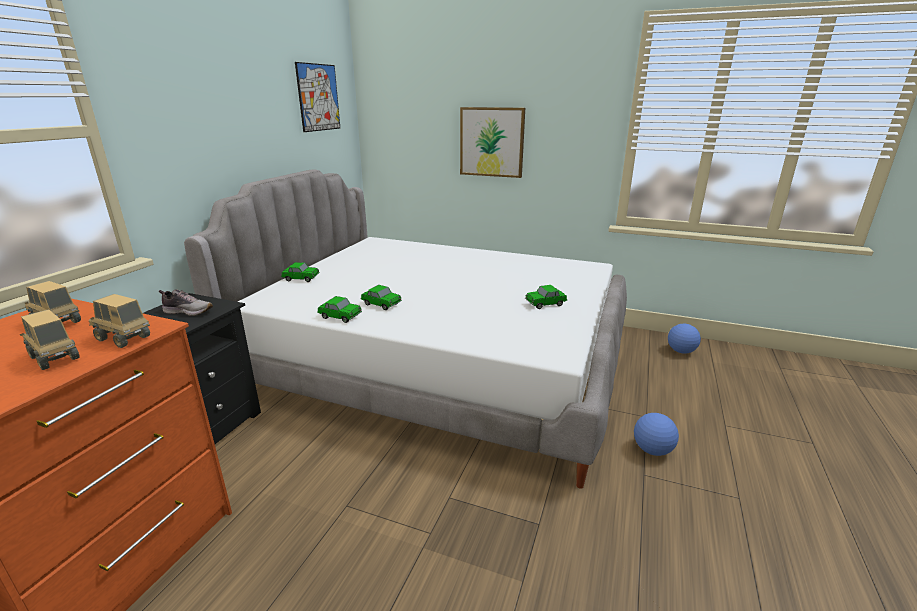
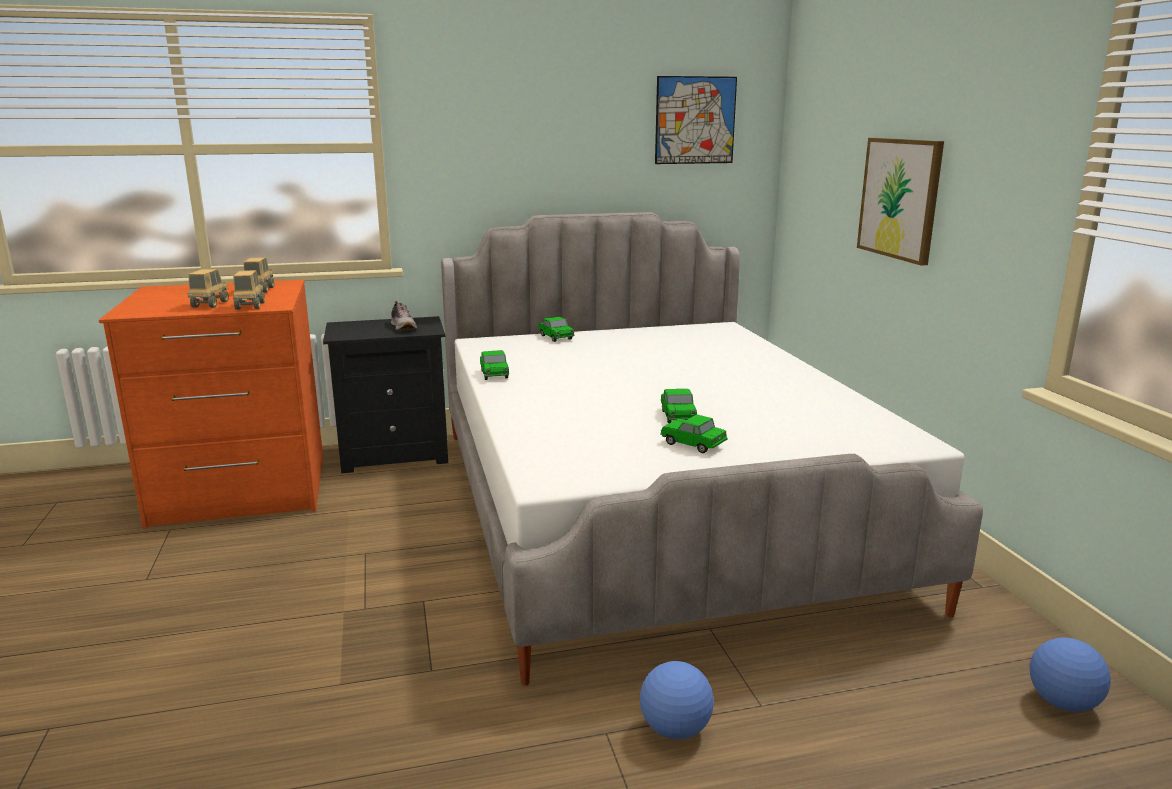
camera: 55 degrees right, 5 degrees down
(381, 304) = (549, 379): toy car -> toy car (678, 416)

